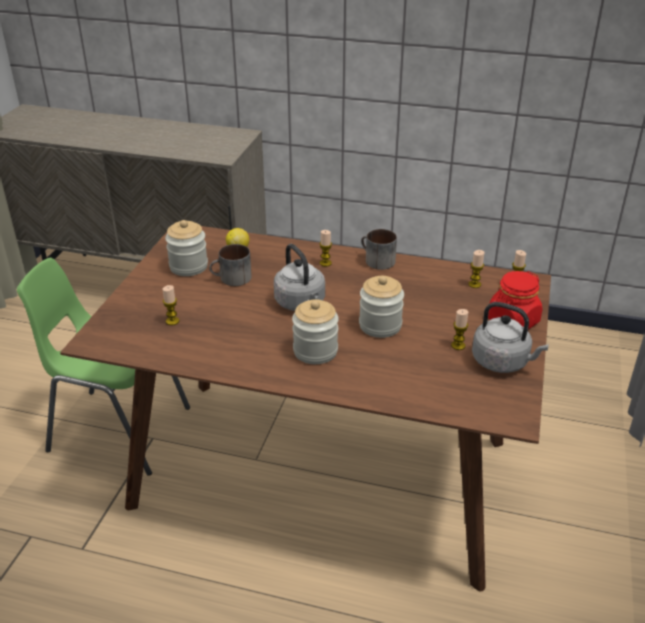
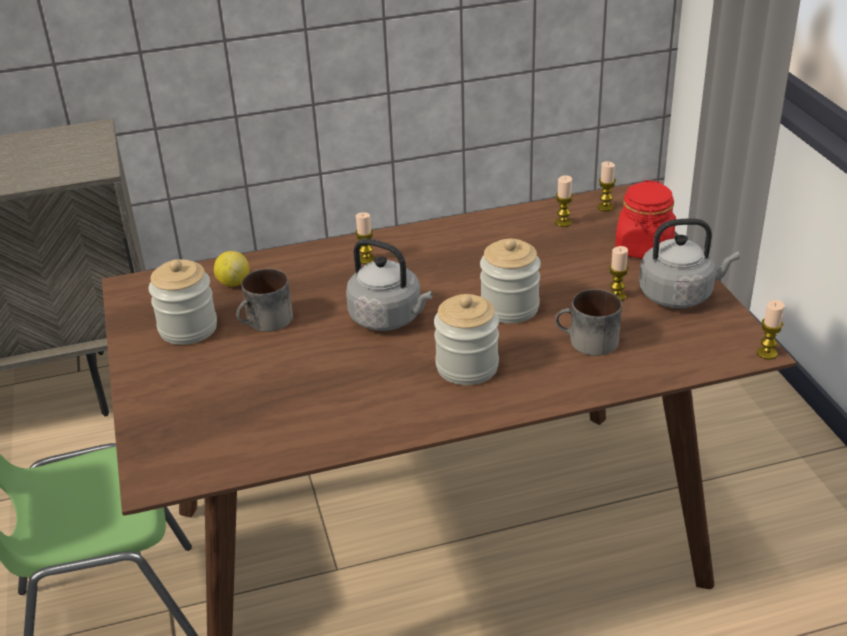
camera: 30 degrees left, 0 degrees up
(172, 321) = (243, 405): candle -> candle (766, 353)
(376, 261) = (424, 235): mug -> mug (587, 342)

